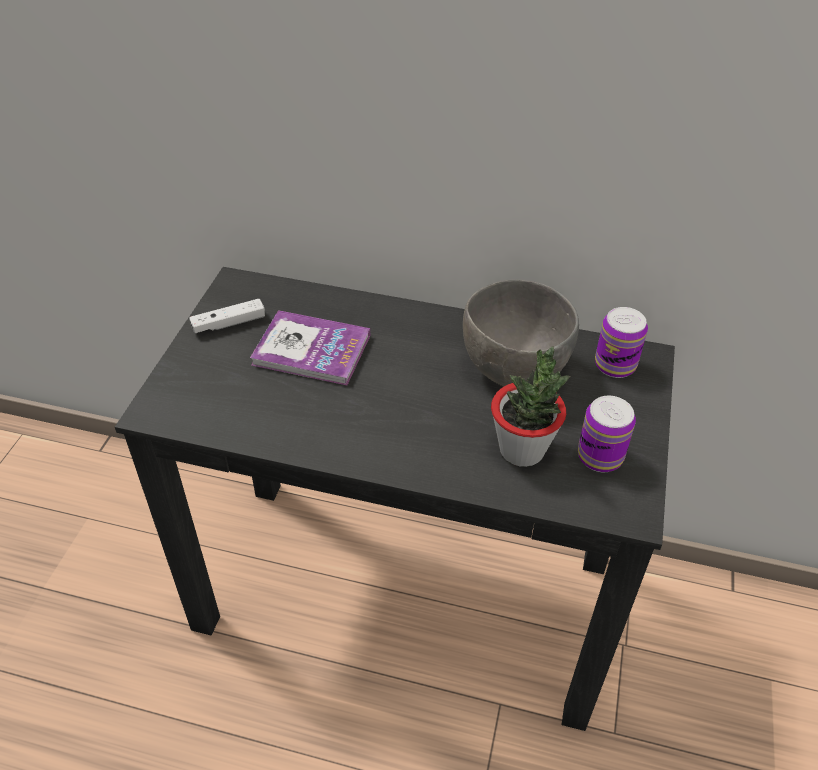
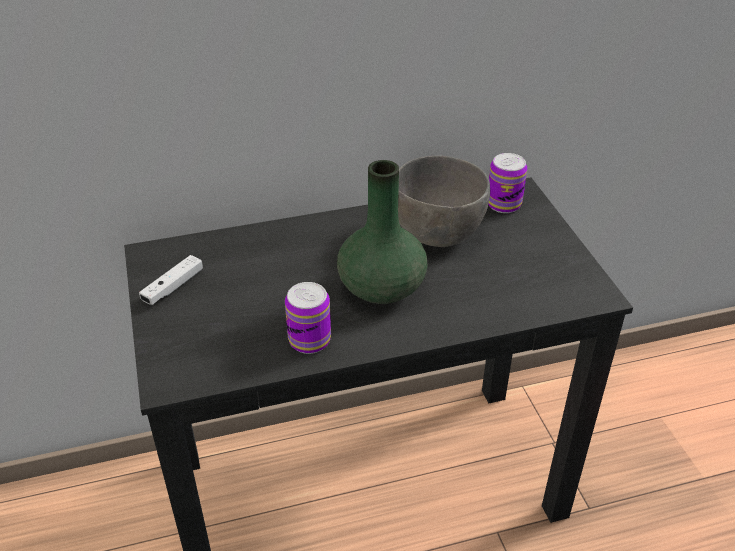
camera: 30 degrees left, 5 degrees down
(311, 350) = (266, 280): book -> none
(409, 403) = (380, 288): none -> green vase
(522, 450) = (491, 286): potted plant -> none
(600, 456) = (546, 268): can -> can (309, 340)

